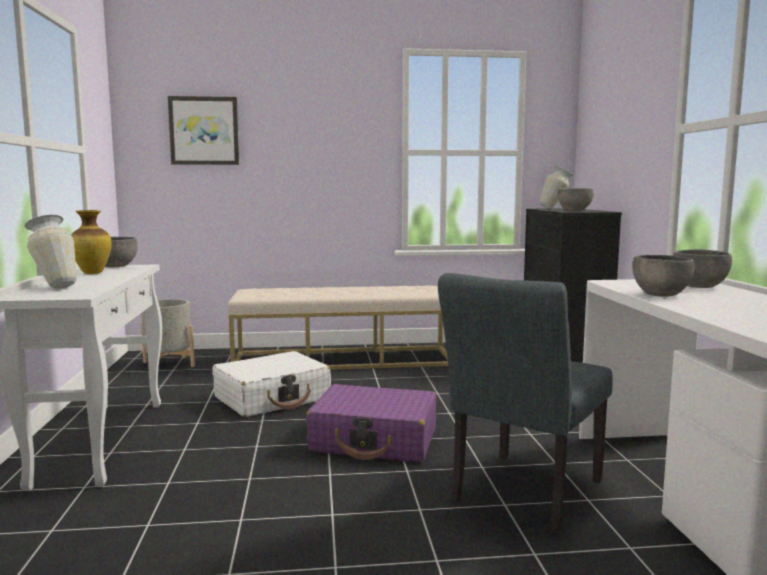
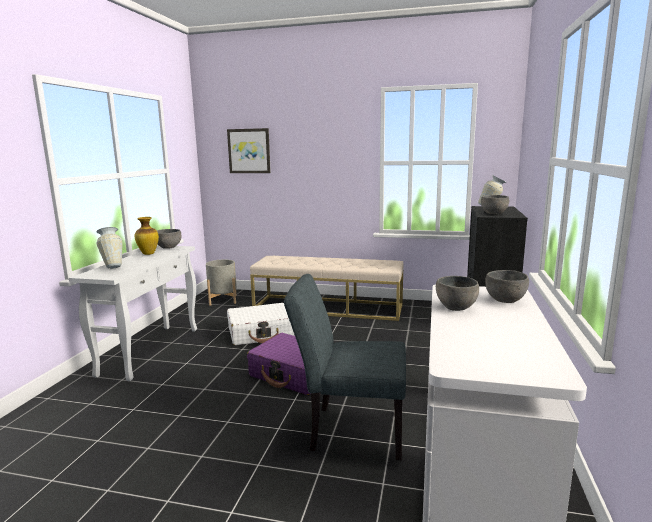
camera: 20 degrees right, 5 degrees up
(521, 495) = (349, 430): grey chair -> grey chair turned 45 degrees clockwise

